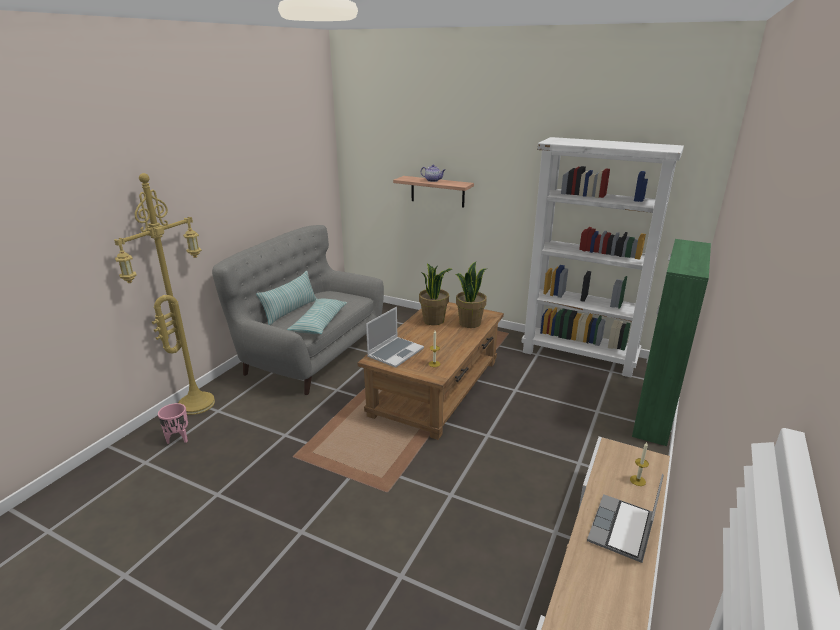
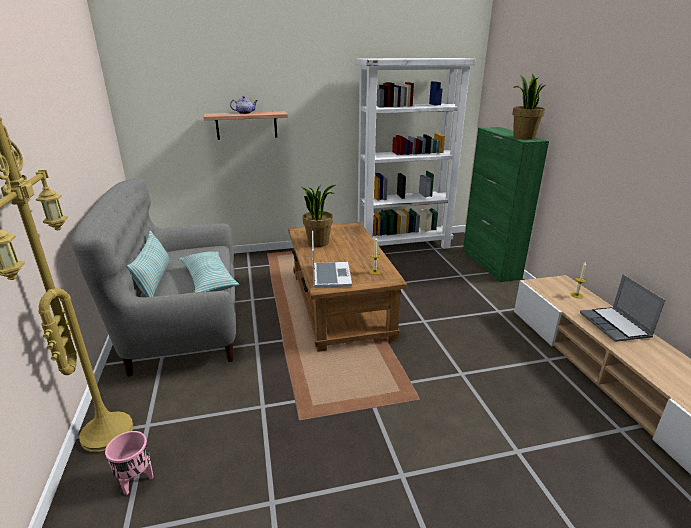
camera: 40 degrees left, 0 degrees up
(469, 323) = (349, 235): potted plant -> potted plant (523, 137)

